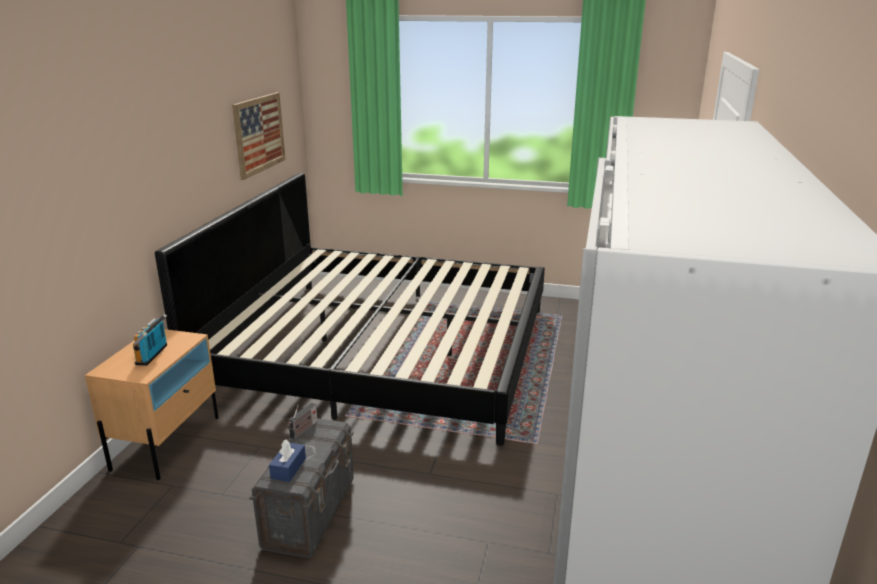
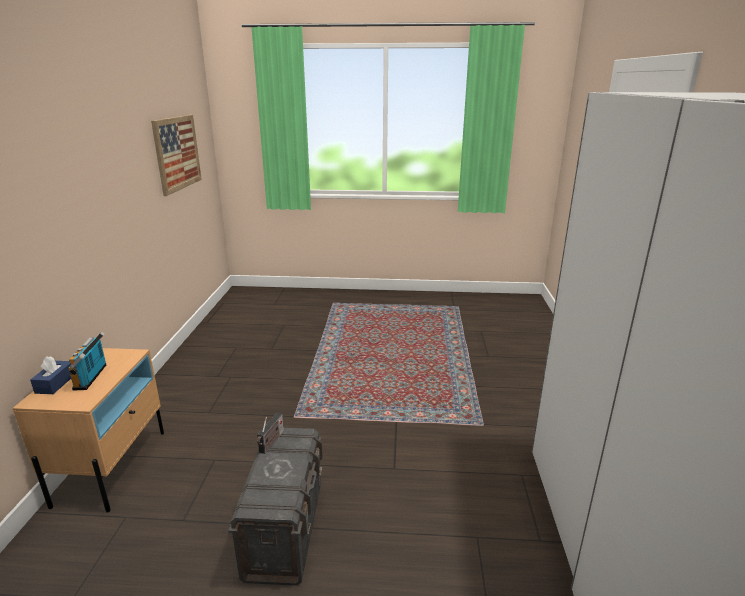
camera: 10 degrees left, 0 degrees up
(288, 468) = (267, 490): blue tissue box -> blue tissue box (55, 383)
(383, 349) = (312, 348): bed -> none

